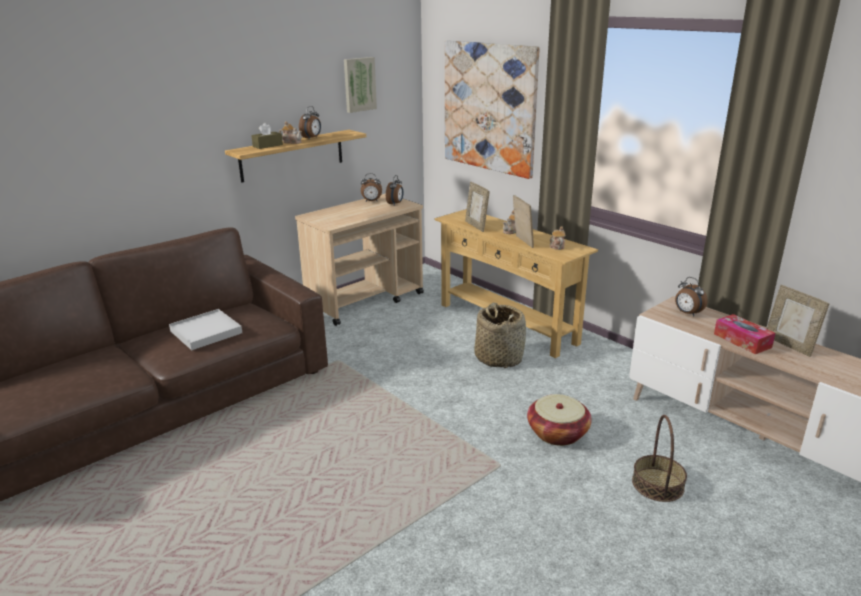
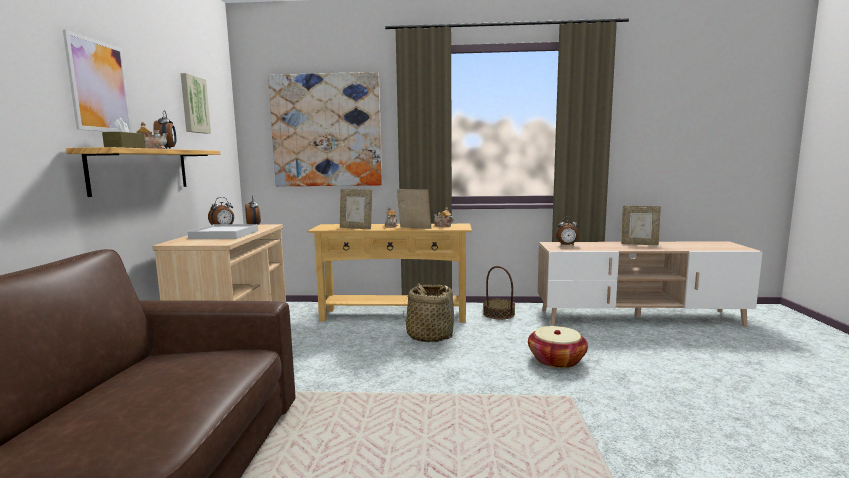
camera: 45 degrees left, 15 degrees down
(206, 332) = (158, 390): white tray -> white tray (225, 235)
(254, 97) = (99, 86): none -> picture
(658, 484) = (656, 359): basket -> basket (499, 314)
(742, 340) = (620, 247): tissue box -> none

